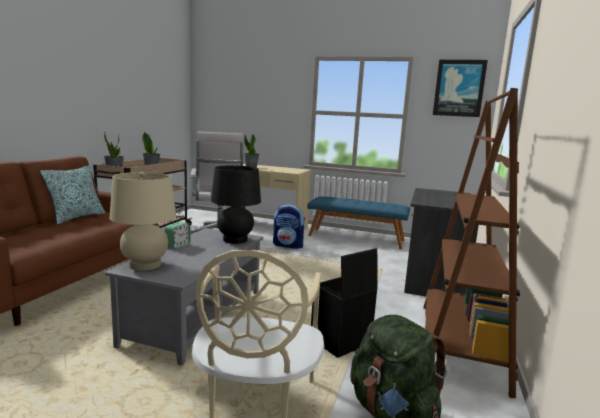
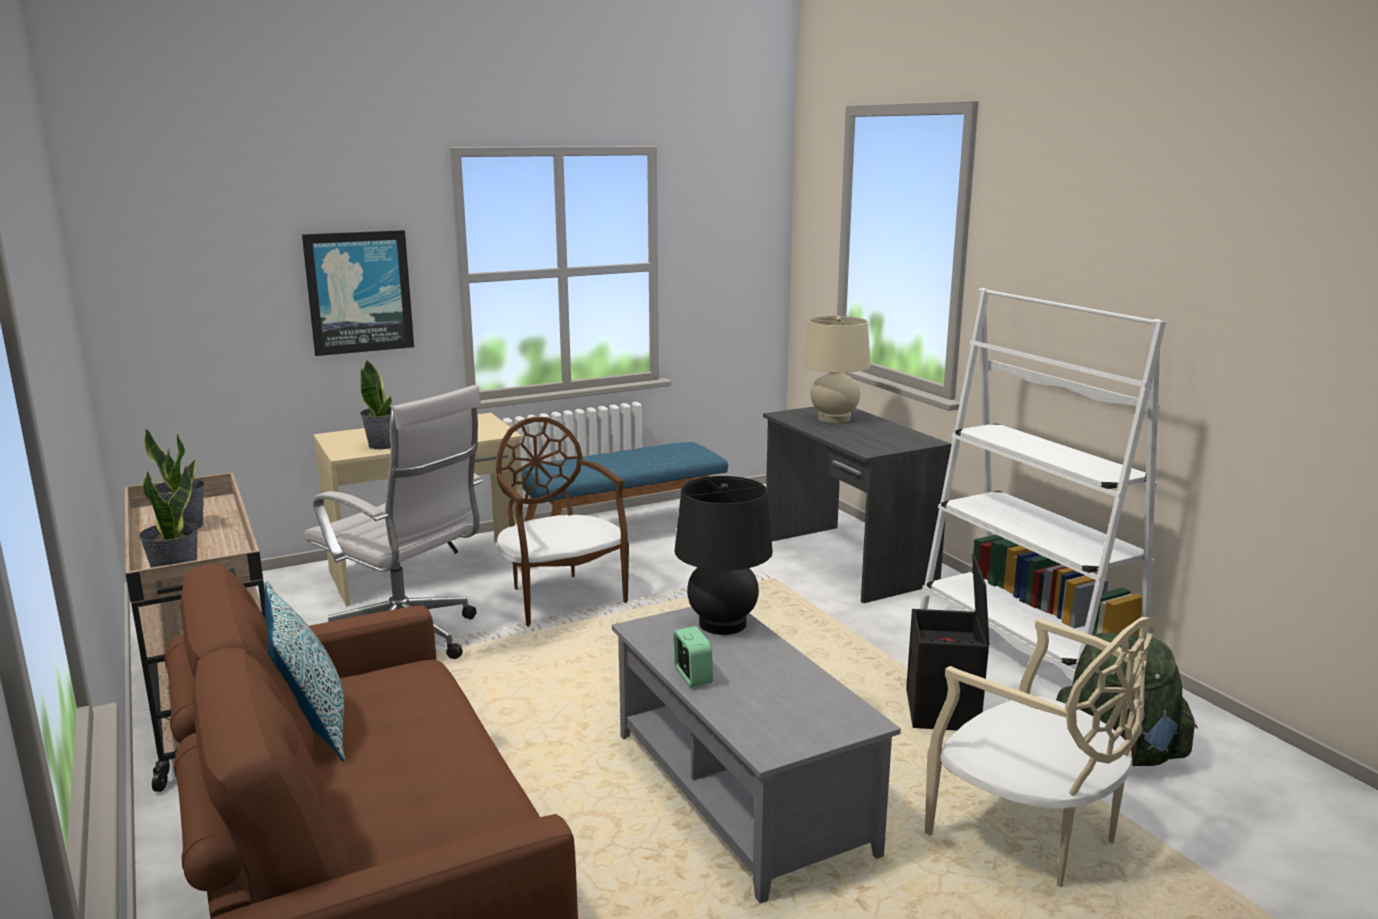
camera: 45 degrees left, 5 degrees up
(145, 265) = (766, 730): beige table lamp -> beige table lamp (834, 418)
(288, 245) = (560, 596): backpack -> brown chair
(459, 88) = (737, 204): picture -> picture (359, 292)
(460, 344) = (1026, 644): brown bookcase -> white bookcase

